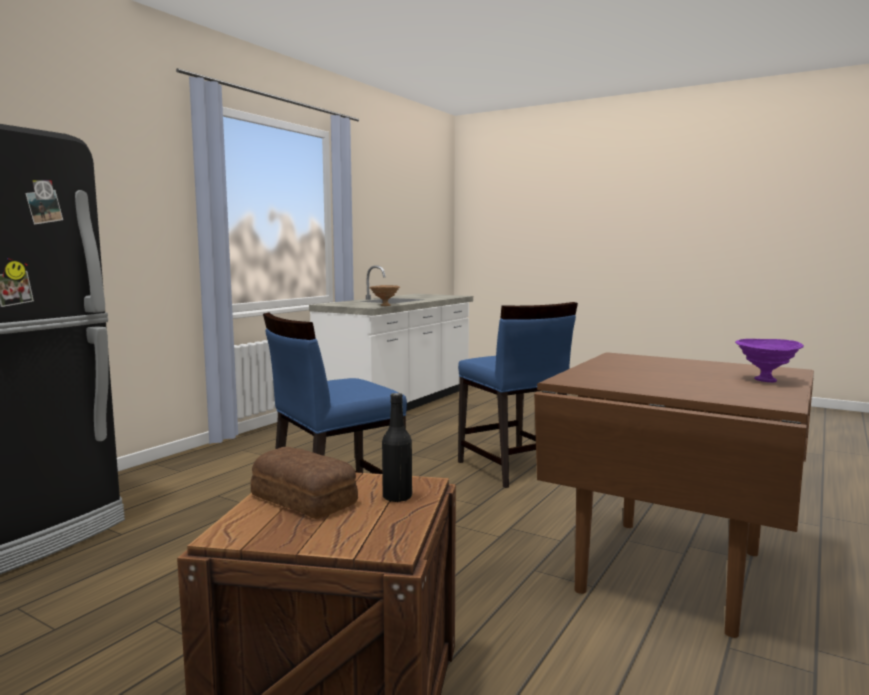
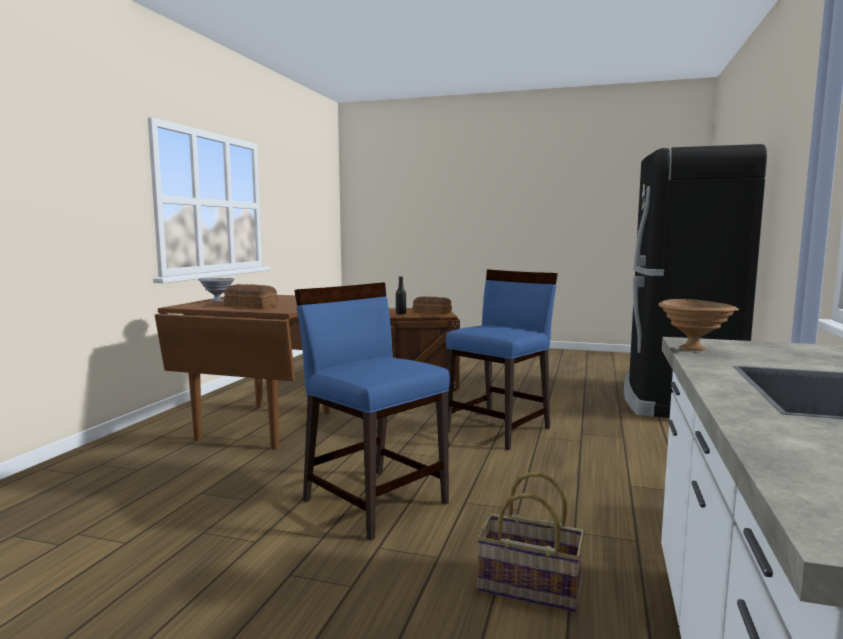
camera: 165 degrees right, 0 degrees up
(443, 430) = (528, 587): none -> basket
(677, 366) = (251, 306): none -> bread
(766, 381) = (217, 301): purple bowl -> grey bowl

